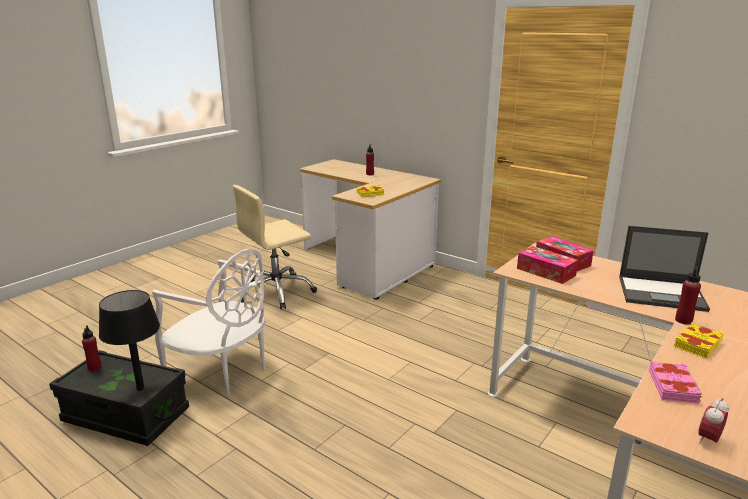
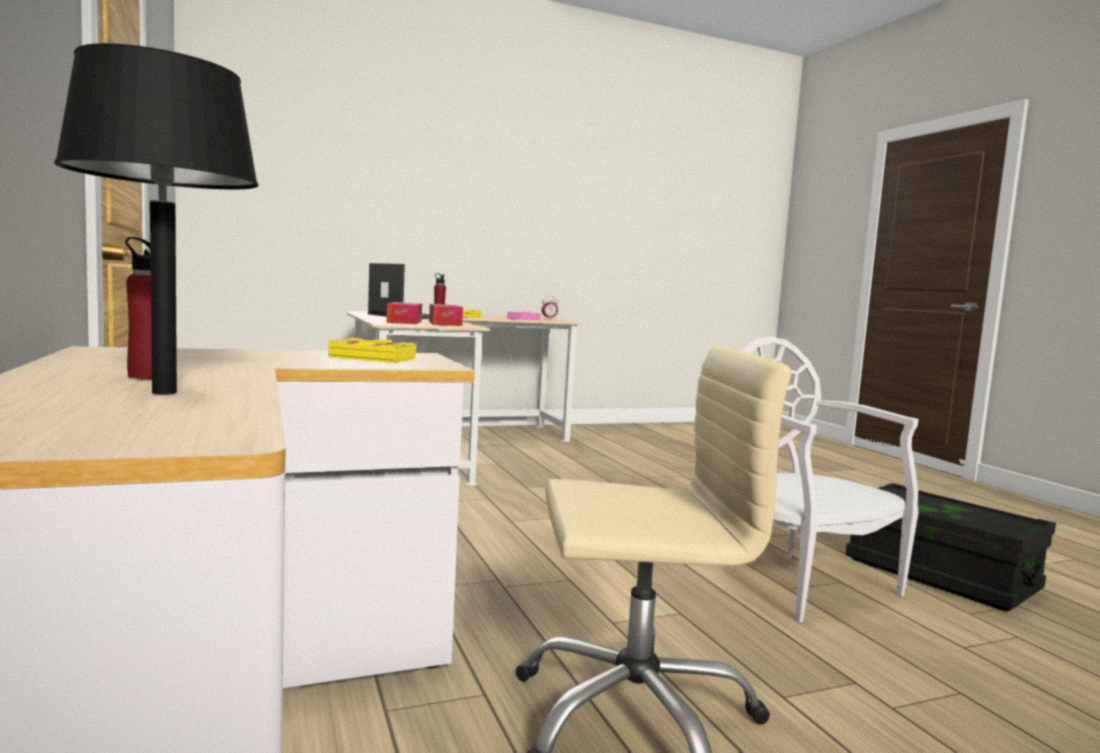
camera: 150 degrees left, 15 degrees down
(94, 367) = (1003, 527): red bottle -> none
(141, 388) = (904, 497): black table lamp -> black table lamp (163, 393)

